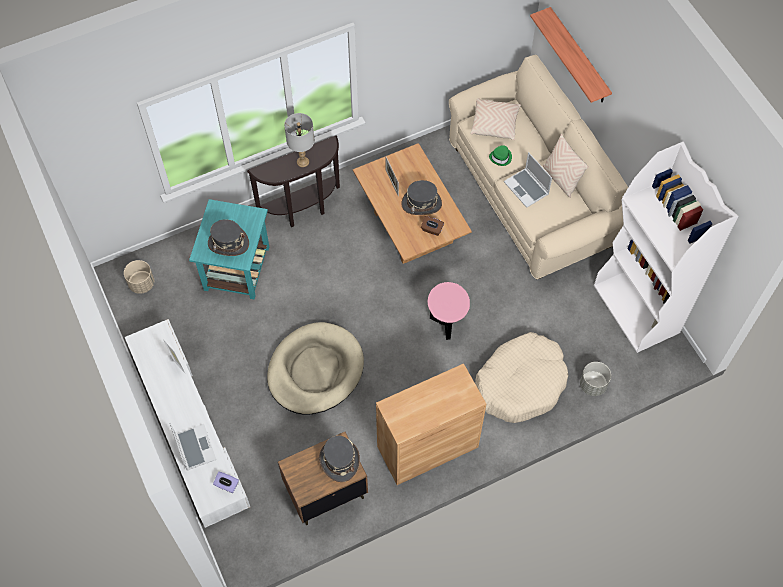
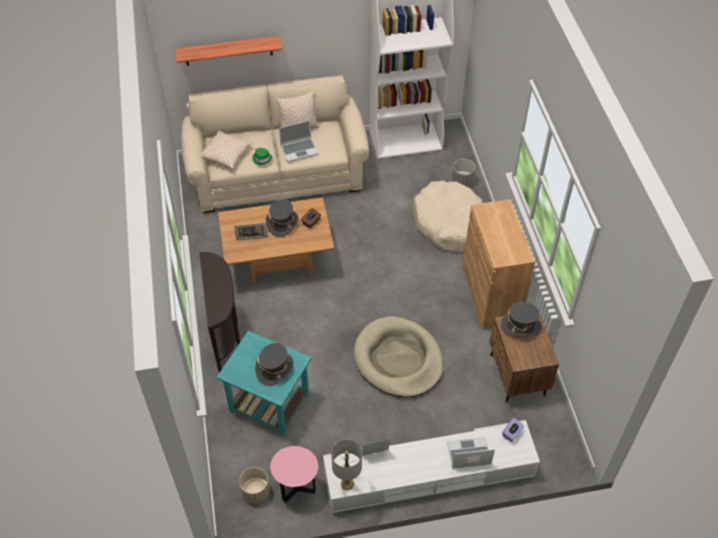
camera: 75 degrees left, 10 degrees down
(302, 161) = (218, 281): grey table lamp -> grey table lamp (347, 484)
(446, 324) = (382, 257): pink side table -> pink side table (297, 488)

